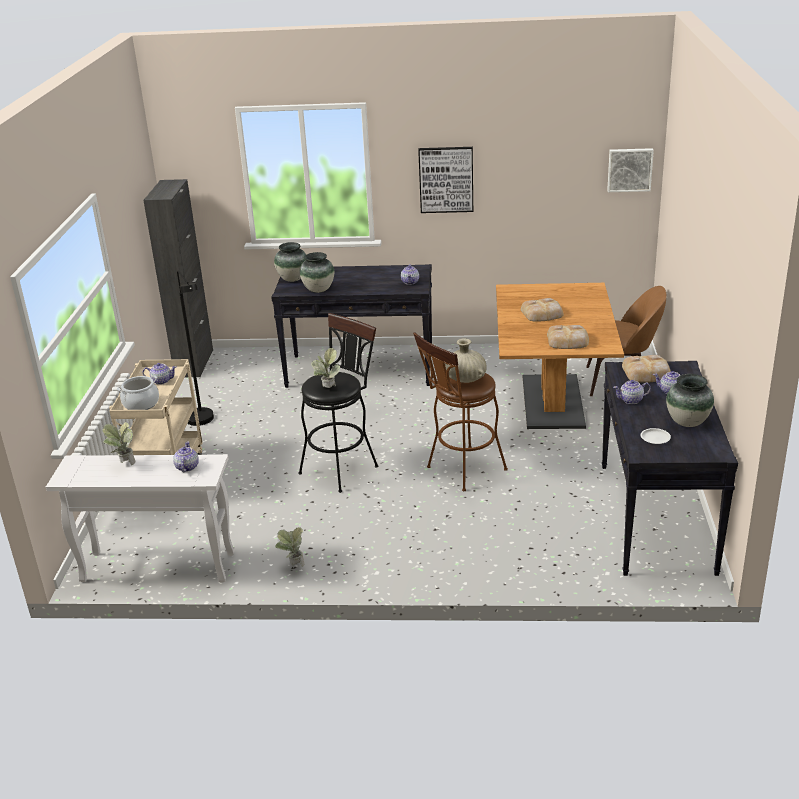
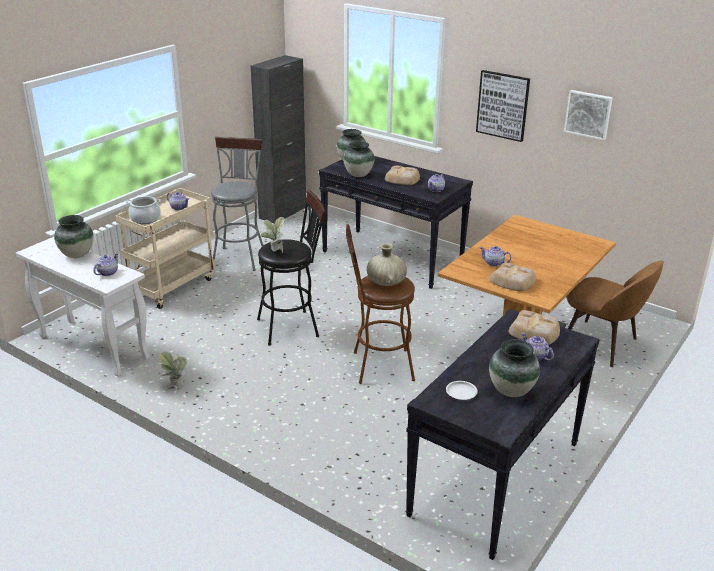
camera: 30 degrees right, 0 degrees up
(124, 463) = (77, 255): potted plant -> vase
(203, 422) = (239, 256): black floor lamp -> grey stool
(543, 314) = (521, 251): bread -> bread (402, 179)
(629, 169) = (679, 135): picture -> picture (588, 114)
(631, 400) = (486, 350): teapot -> teapot (494, 263)

